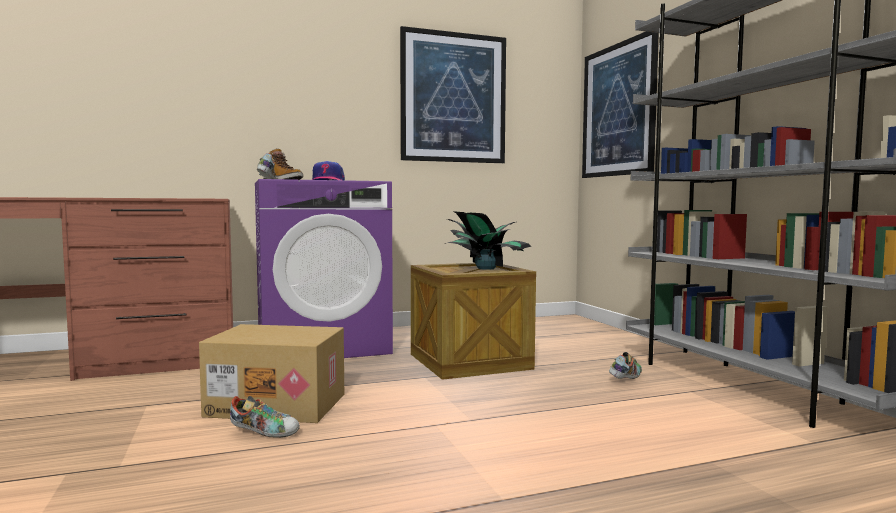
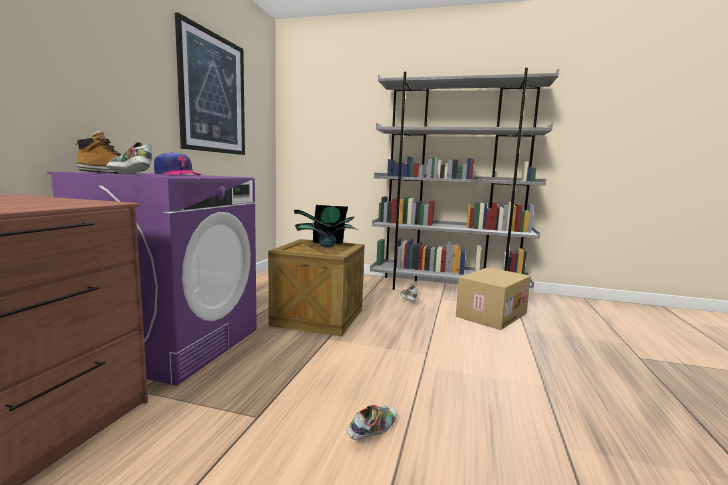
camera: 55 degrees left, 5 degrees up
(278, 404) = (309, 408): cardboard box -> cardboard box (490, 314)
(618, 110) = (319, 124): picture -> none

